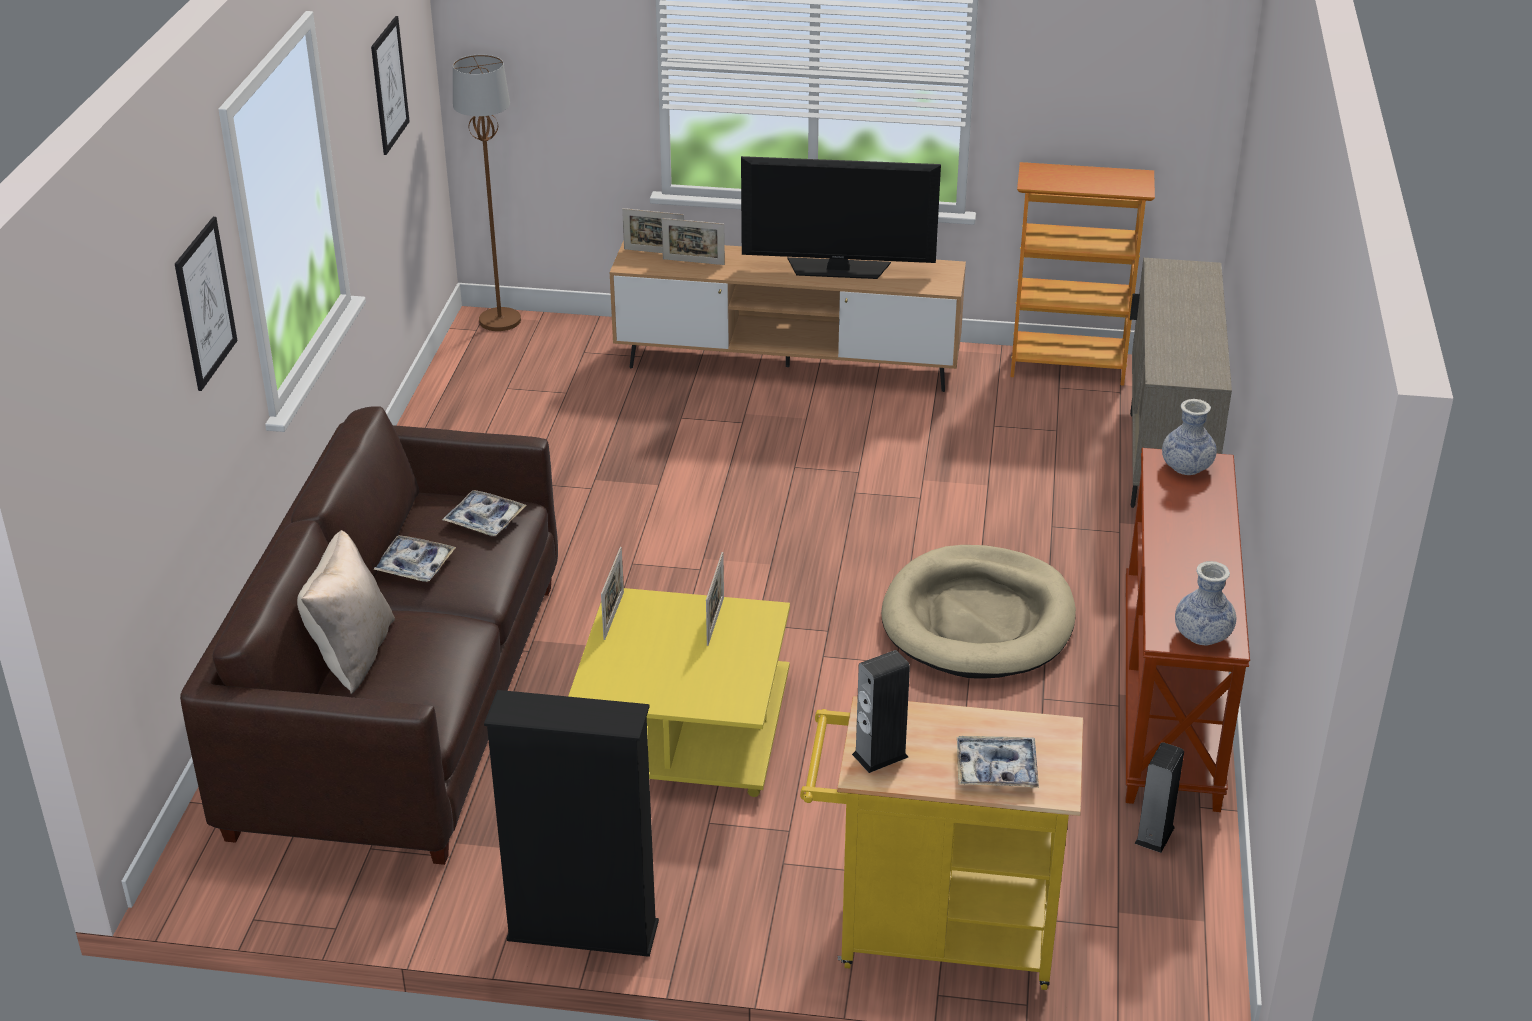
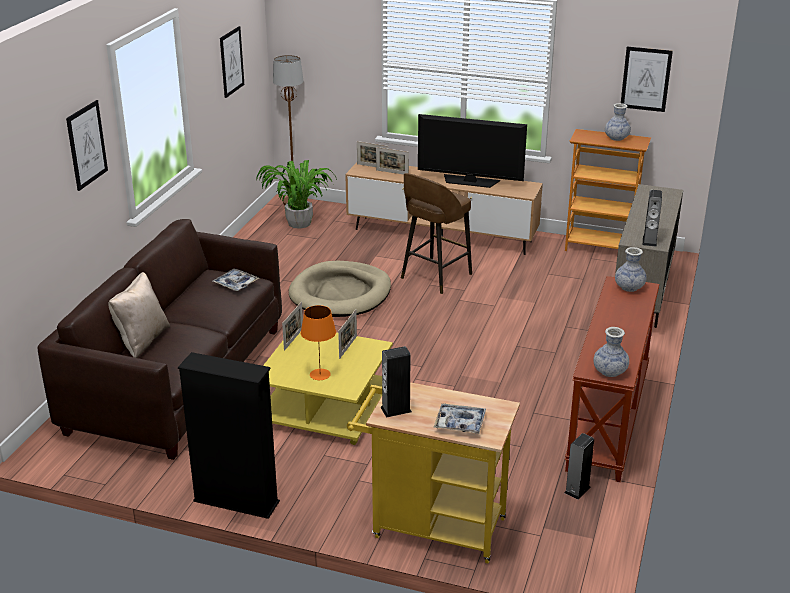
camera: 10 degrees right, 5 degrees down
(414, 565) = (190, 302): tray -> none
(524, 364) = (300, 223): none -> potted plant
(684, 681) = (320, 374): none -> orange table lamp
(799, 451) = (434, 277): none -> brown stool
(978, 620) = (508, 369): beige dog bed -> beige dog bed (340, 294)
(1096, 176) = (616, 138): none -> vase
(1143, 70) = (646, 79): none -> picture
(1195, 372) = (649, 241): none -> speaker

